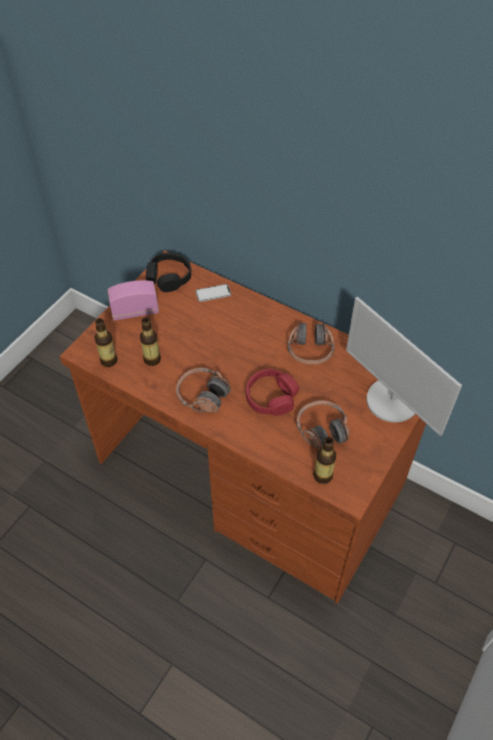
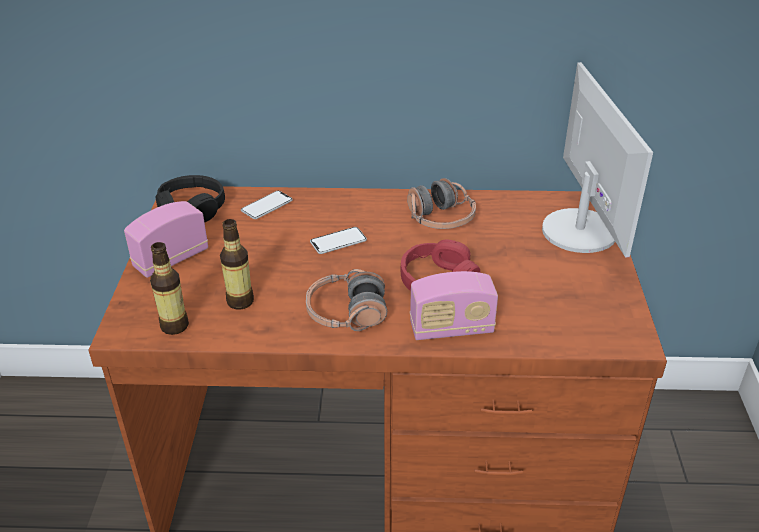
camera: 30 degrees left, 15 degrees down
(235, 340) = (338, 241): none -> phone
(252, 435) = (451, 329): none -> radio
(322, 430) = (531, 289): headphones -> none
(322, 476) = (579, 335): bottle -> none
(392, 401) = (580, 231): monitor -> monitor turned 120 degrees counterclockwise

